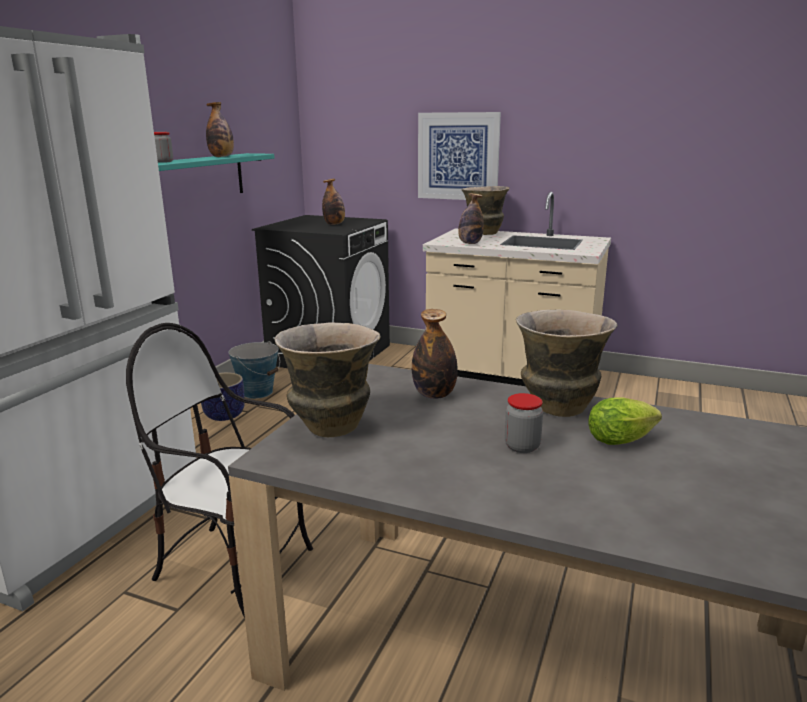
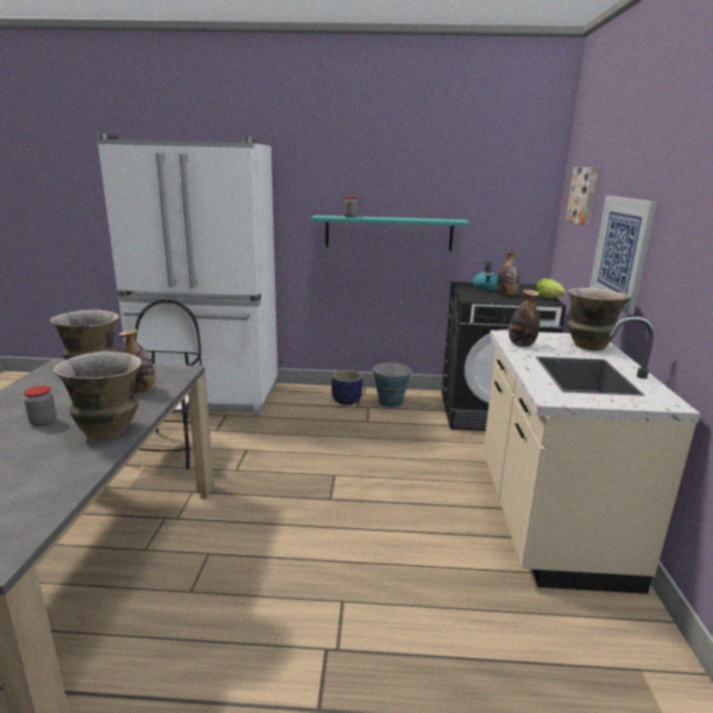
camera: 70 degrees right, 0 degrees up
(222, 157) = (410, 219): bottle -> none
(300, 225) = (486, 288): none -> kettle
(362, 116) = (584, 195): none -> picture
(623, 440) = (38, 457): lettuce -> lettuce (549, 298)

